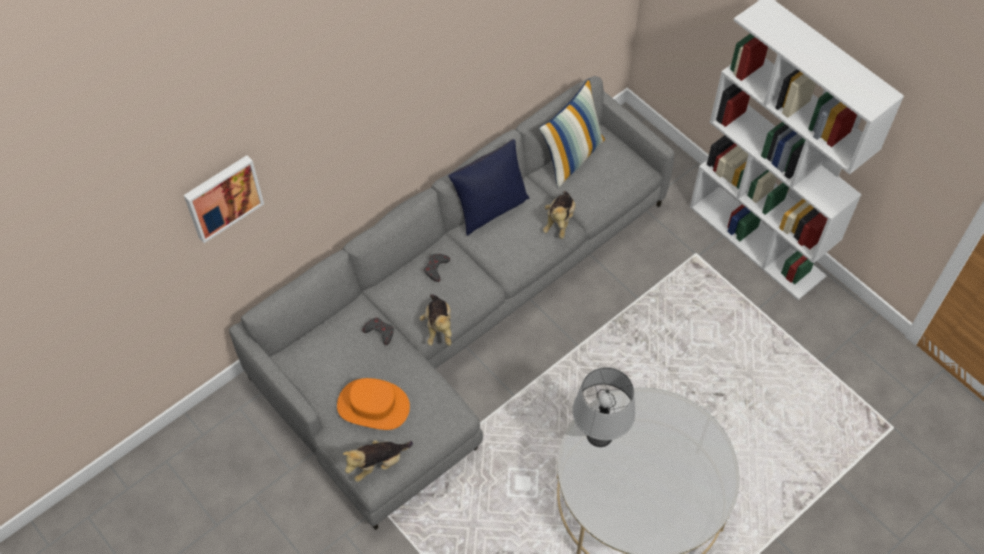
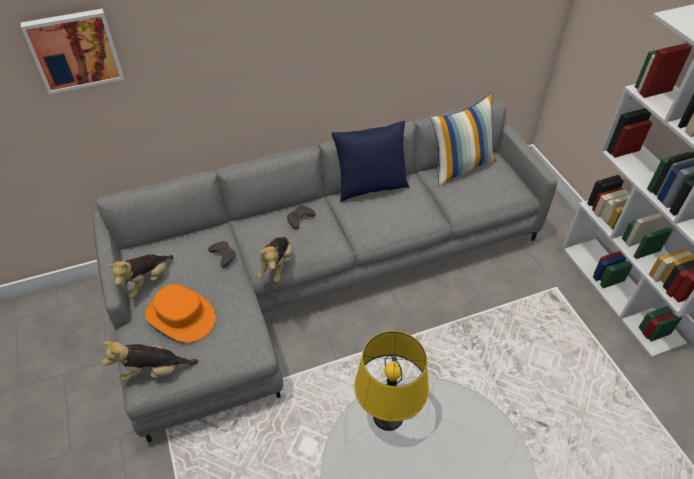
camera: 20 degrees right, 10 degrees down
(559, 221) = (429, 212): plush toy -> plush toy (147, 282)
(599, 435) = (387, 416): grey table lamp -> yellow table lamp

